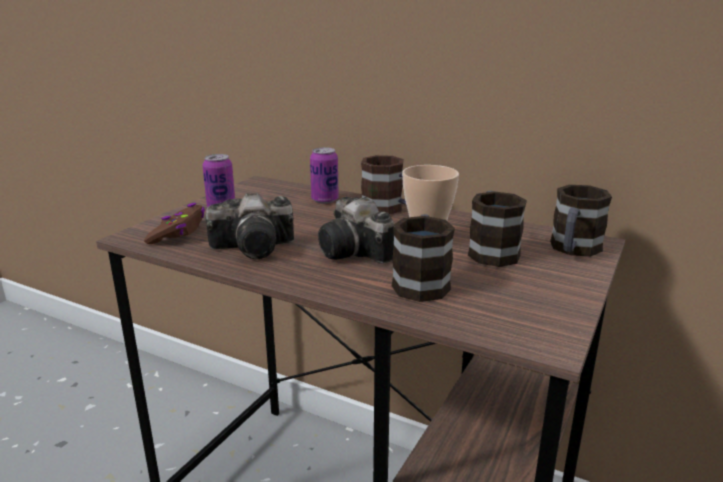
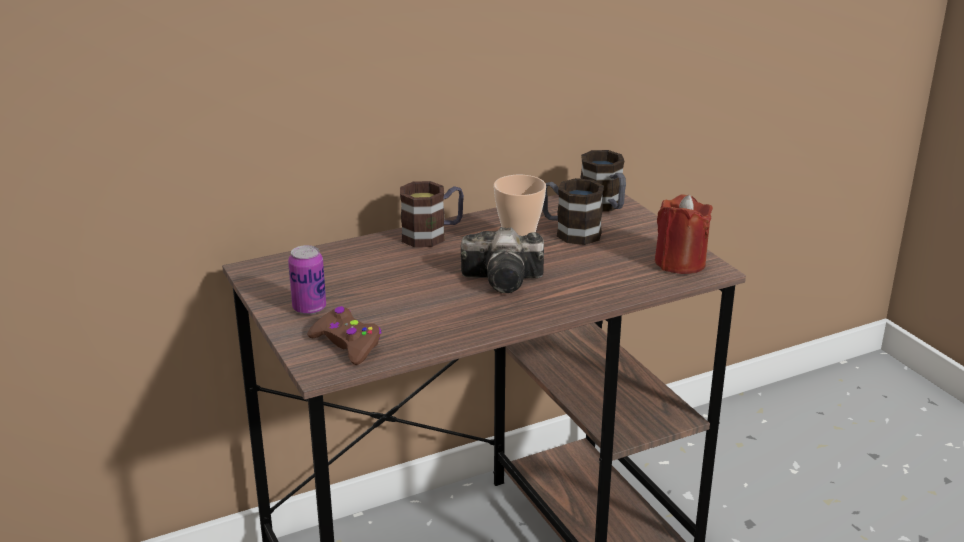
camera: 55 degrees left, 5 degrees up
(257, 247) = (439, 316): camera -> none
(325, 200) = (364, 254): can -> none
(421, 281) = (588, 274): mug -> none
(529, 320) = (680, 263): none -> red candle

